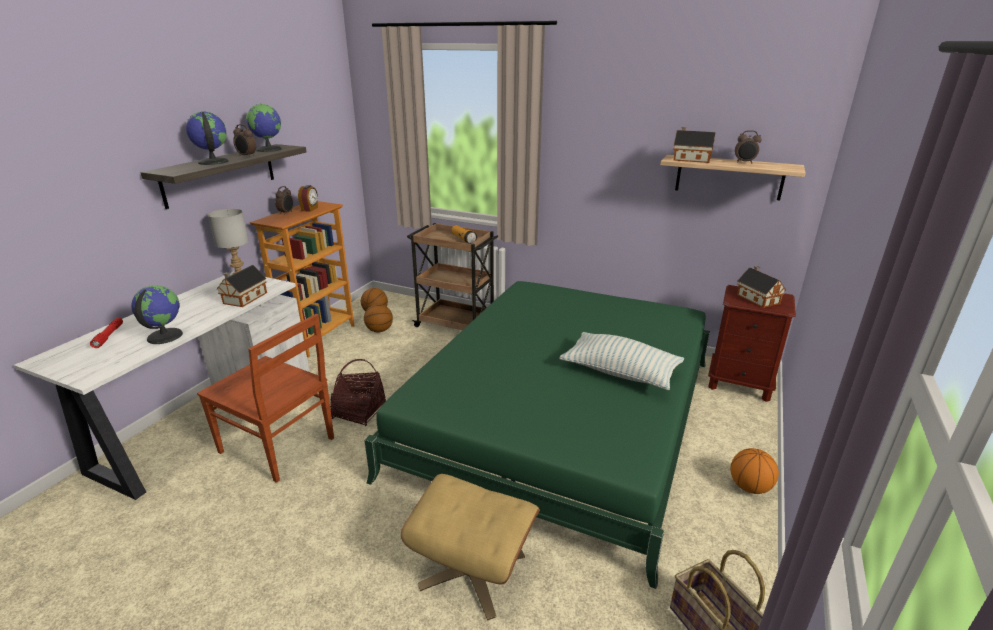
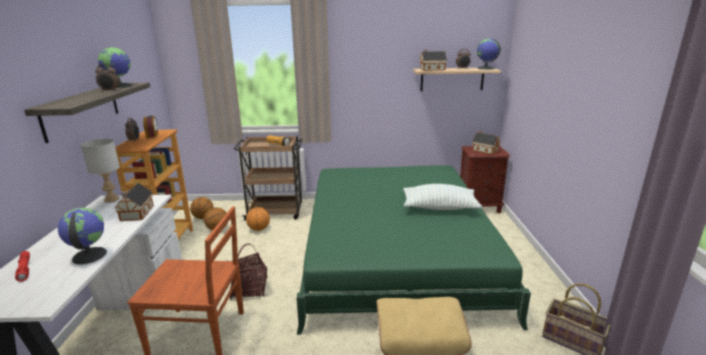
camera: 25 degrees left, 5 degrees down
(212, 162) = (85, 97): globe -> globe (485, 68)
(749, 487) = (527, 260): basketball -> basketball (259, 229)

